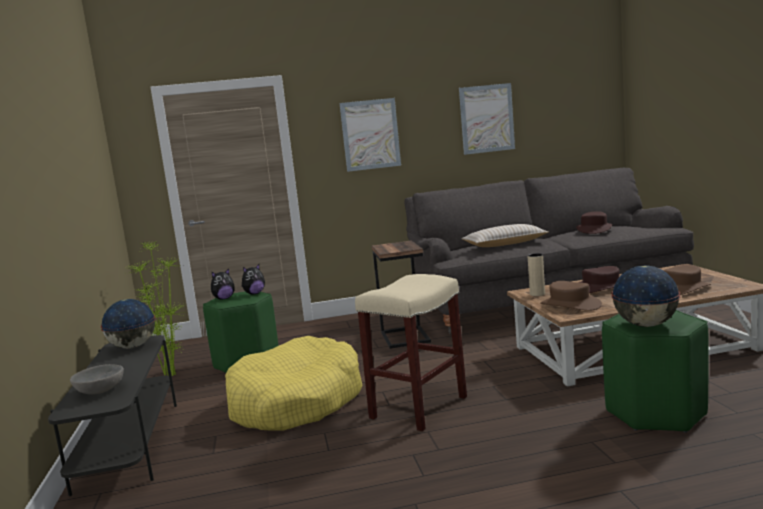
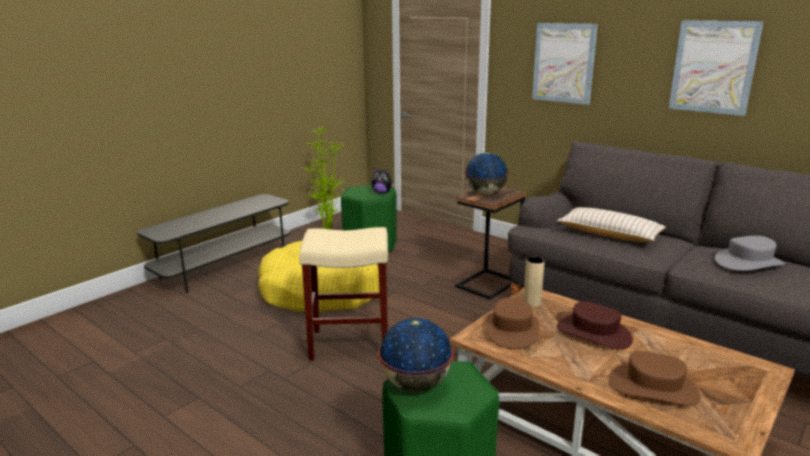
camera: 50 degrees right, 10 degrees up
(101, 391) = (182, 225): grey bowl -> none
(132, 347) = (260, 203): globe -> globe (485, 193)
(224, 298) = (361, 188): plush toy -> none
(594, 229) = (748, 262): brown hat -> grey hat

